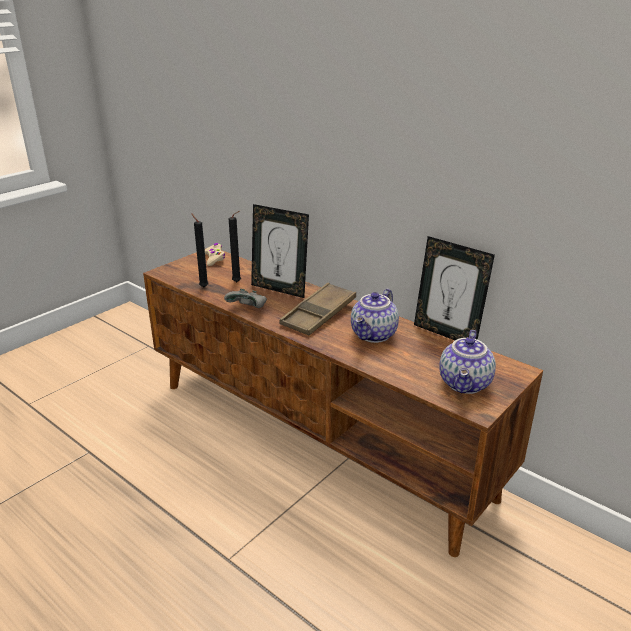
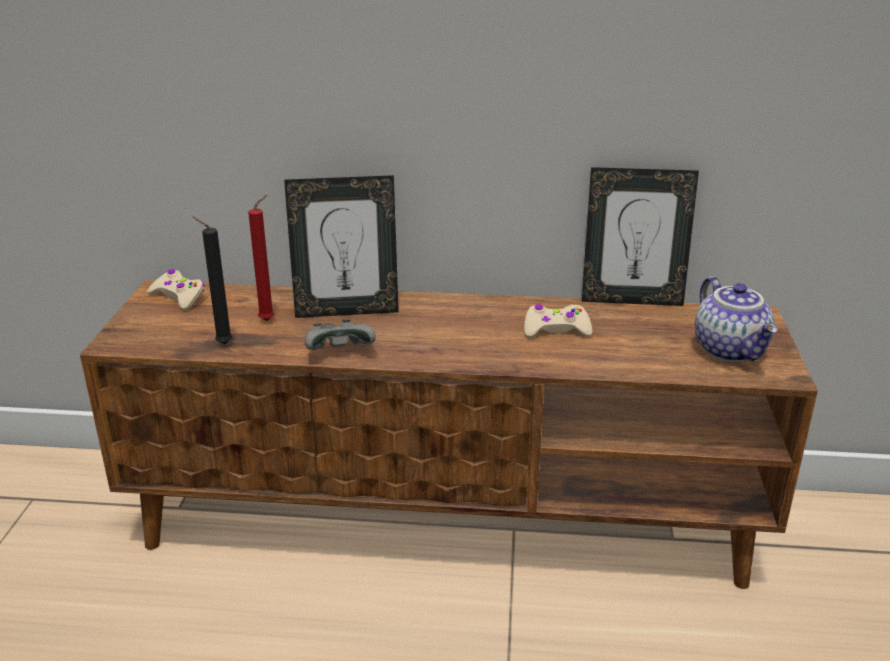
camera: 35 degrees left, 0 degrees up
(238, 282) = (269, 320): black candle -> red candle
(319, 314) = (450, 327): brown tray -> none
(374, 335) = (556, 330): teapot -> beige game controller

